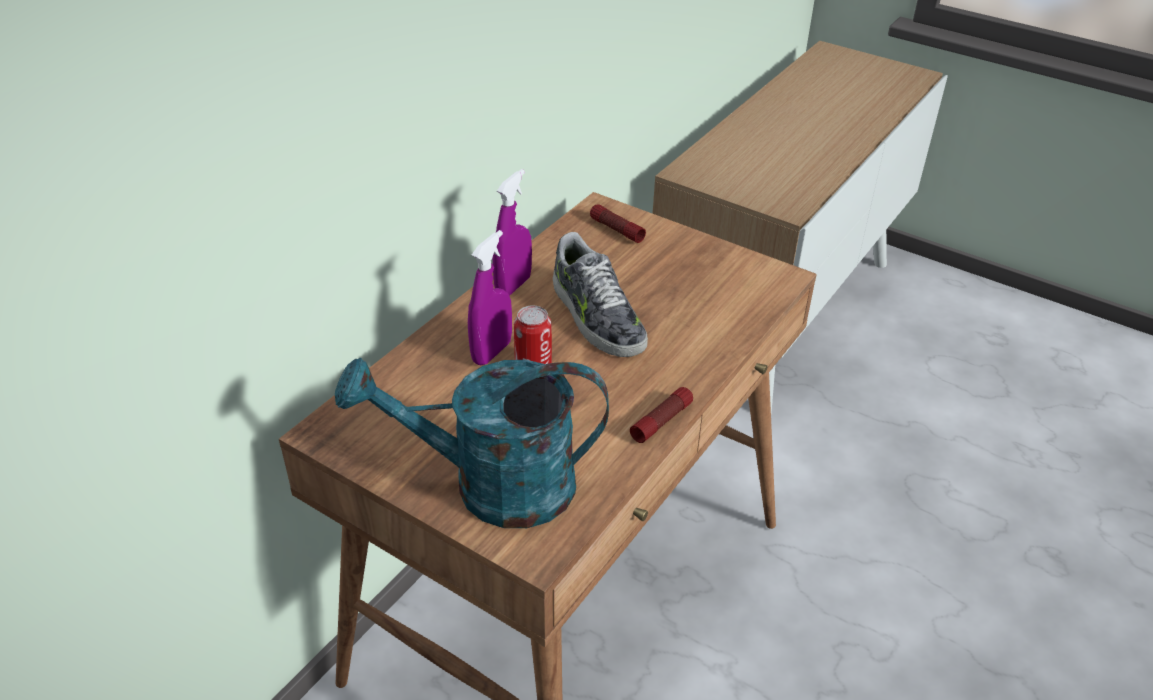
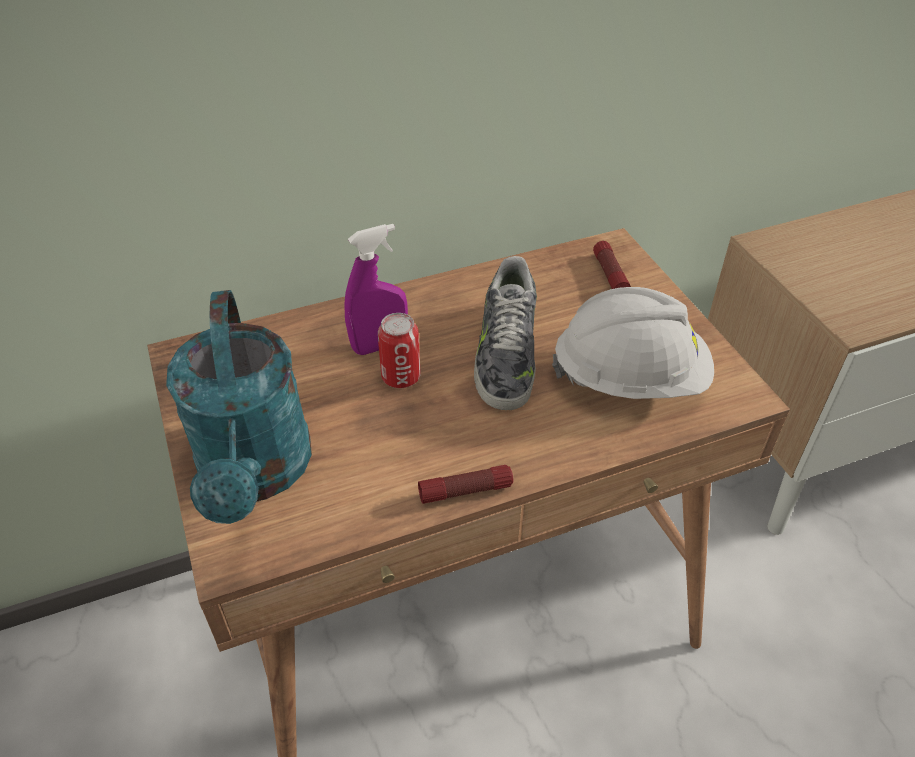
camera: 35 degrees right, 5 degrees up
(492, 486) = (256, 474): turquoise watering can -> turquoise watering can turned 135 degrees counterclockwise
(513, 286) = (459, 291): purple spray bottle -> none
(700, 297) = (630, 378): none -> white hard hat

